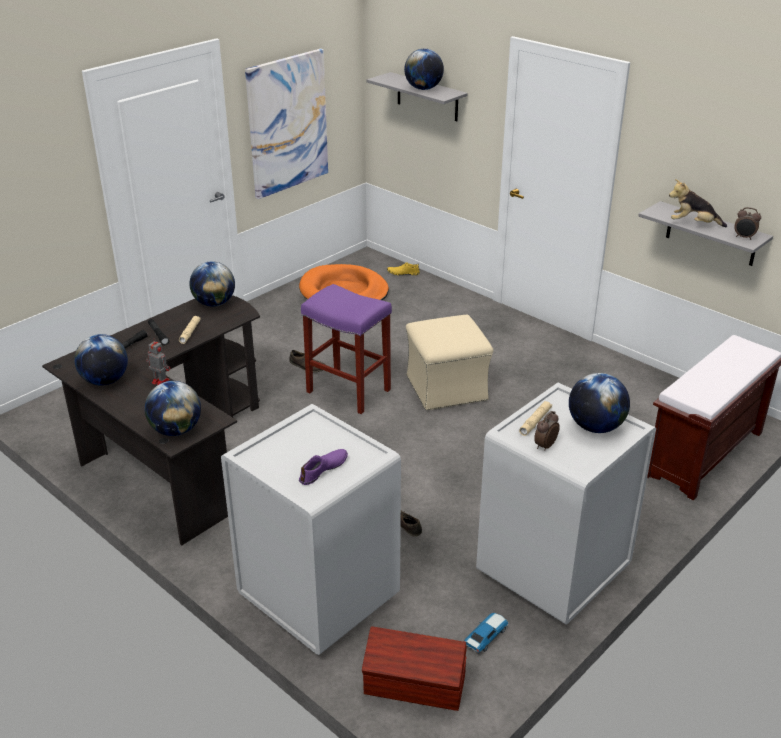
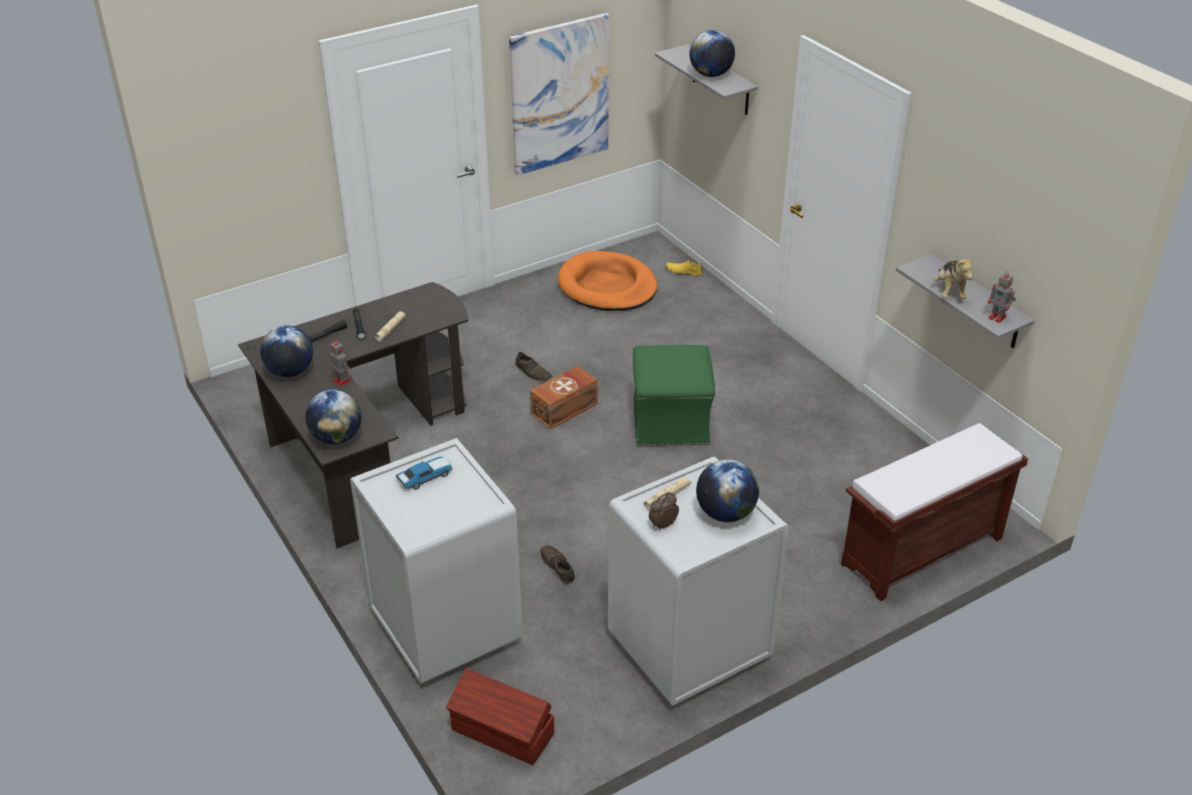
camera: 15 degrees right, 5 degrees up
(214, 303) = (428, 298): globe -> none
(323, 470) = (437, 510): purple shoe -> none
(349, 391) = (565, 409): purple stool -> brown storage box
(447, 388) = (671, 423): beige ottoman -> green ottoman
(486, 636) = (592, 699): toy car -> toy car (426, 477)
(693, 224) = (949, 291): plush toy -> plush toy turned 120 degrees counterclockwise
(744, 237) = (998, 317): alarm clock -> toy robot

